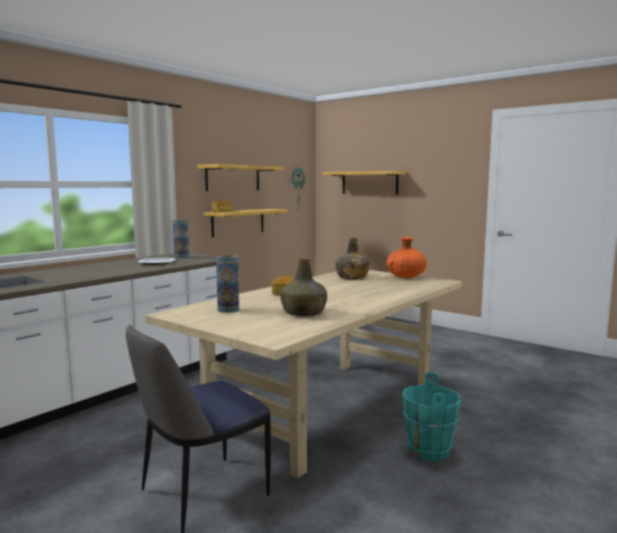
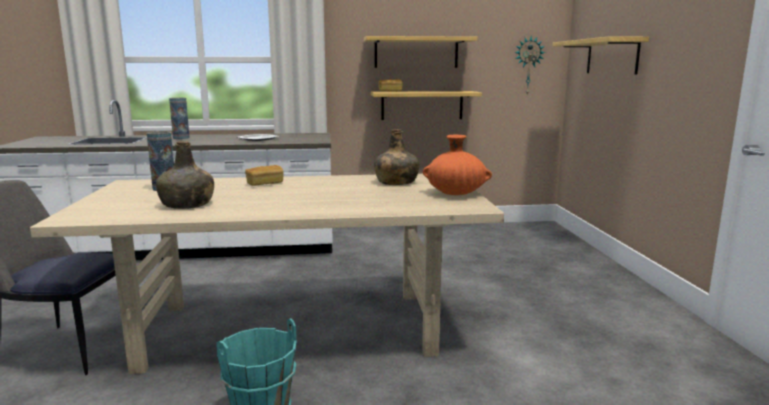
camera: 45 degrees right, 5 degrees up
(181, 256) = (300, 136): vase -> vase (181, 138)

